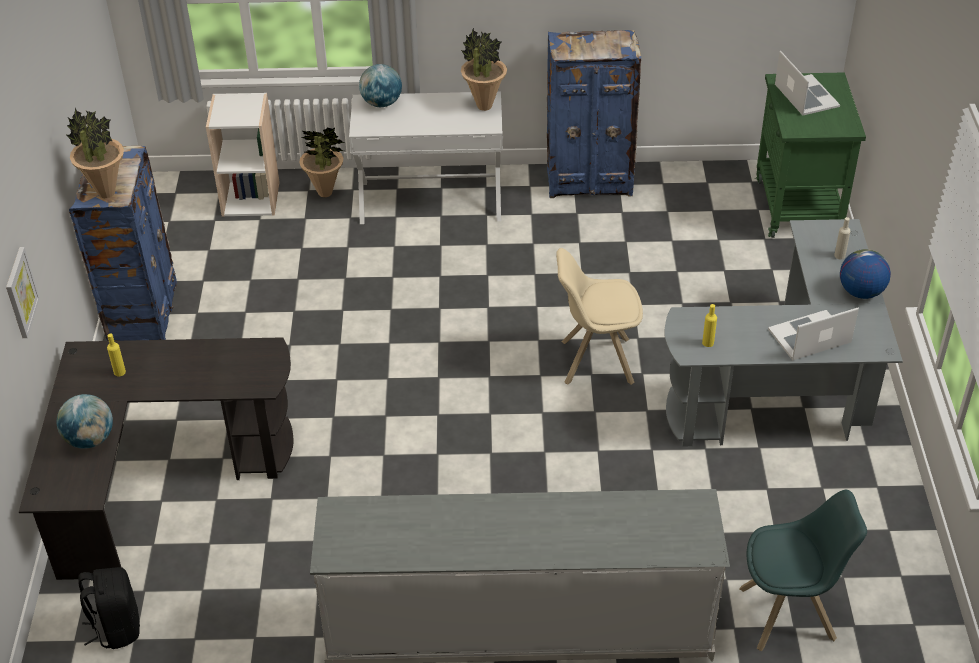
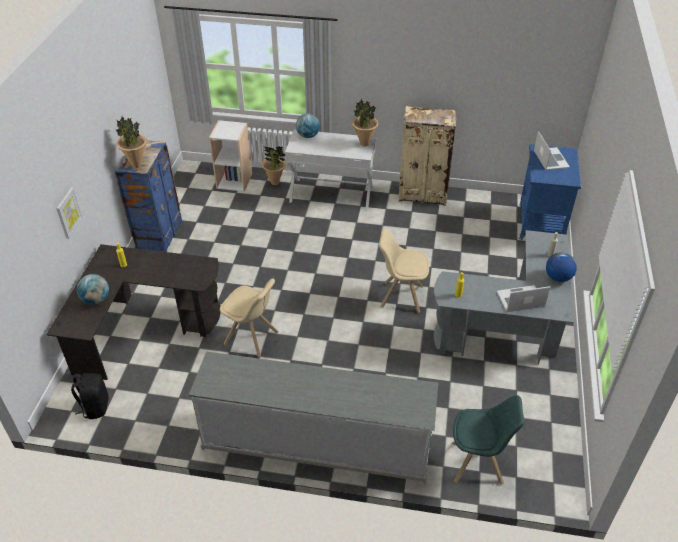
camera: 10 degrees right, 0 degrees up
(359, 468) = (251, 337): none -> beige chair
(589, 181) = (423, 194): blue cabinet -> beige cabinet
(797, 209) = (540, 225): green cart -> blue cart

